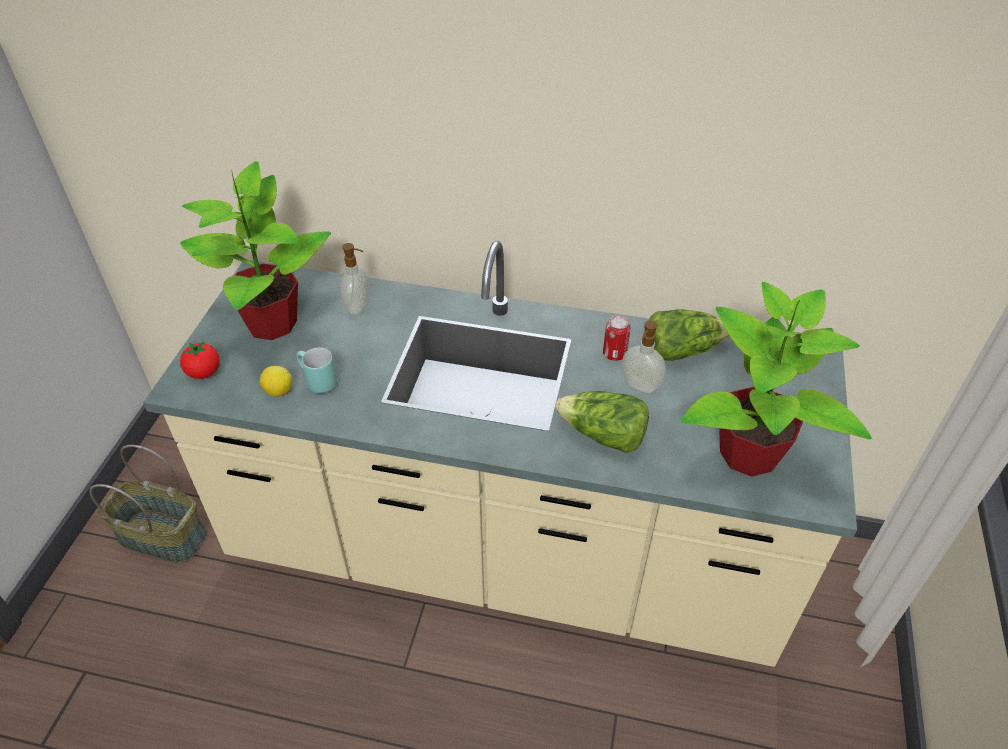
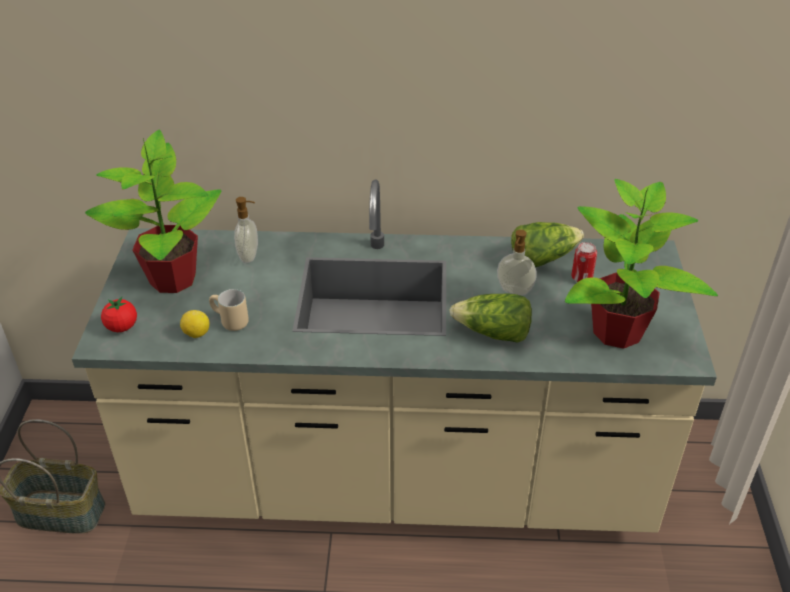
camera: 10 degrees left, 5 degrees down
(316, 382) = (229, 322): turquoise mug -> beige mug
(614, 354) = (486, 268): can -> can (581, 278)

